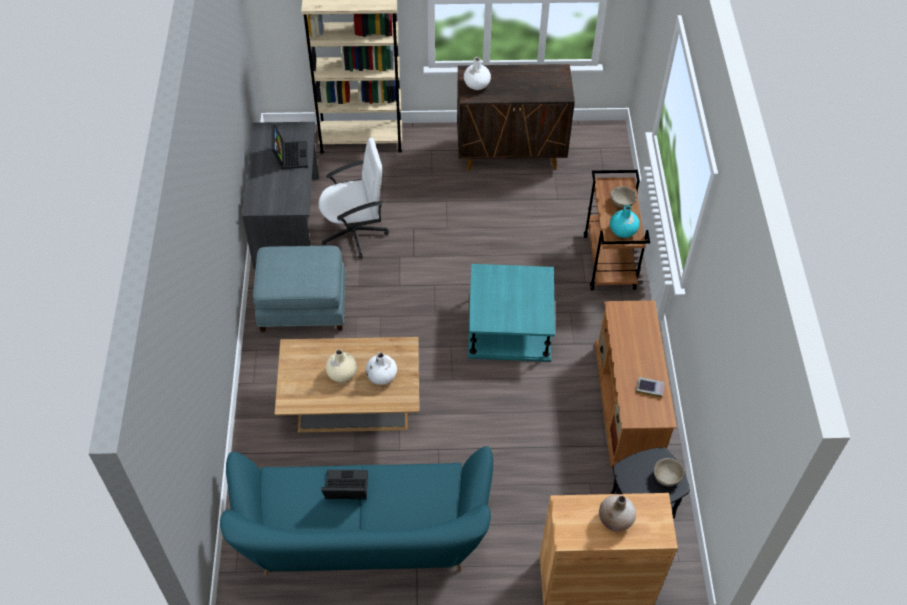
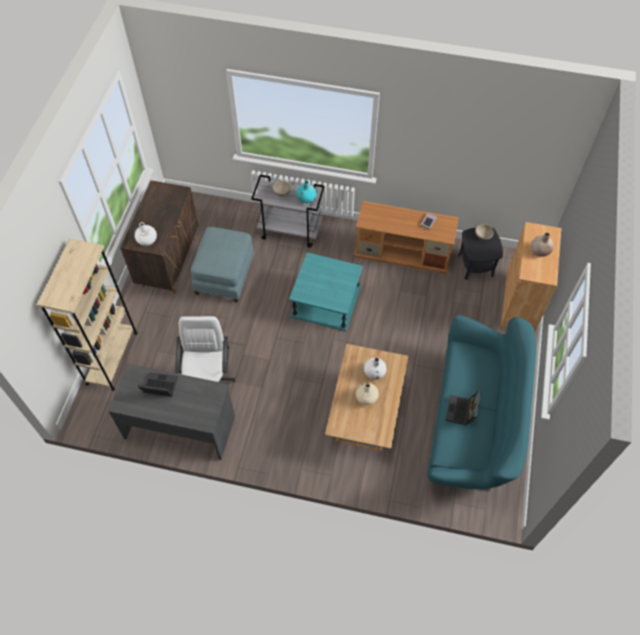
camera: 75 degrees left, 5 degrees up
(303, 307) = (269, 429): blue ottoman -> blue ottoman (225, 276)
(609, 262) = (290, 231): brown cart -> grey cart

